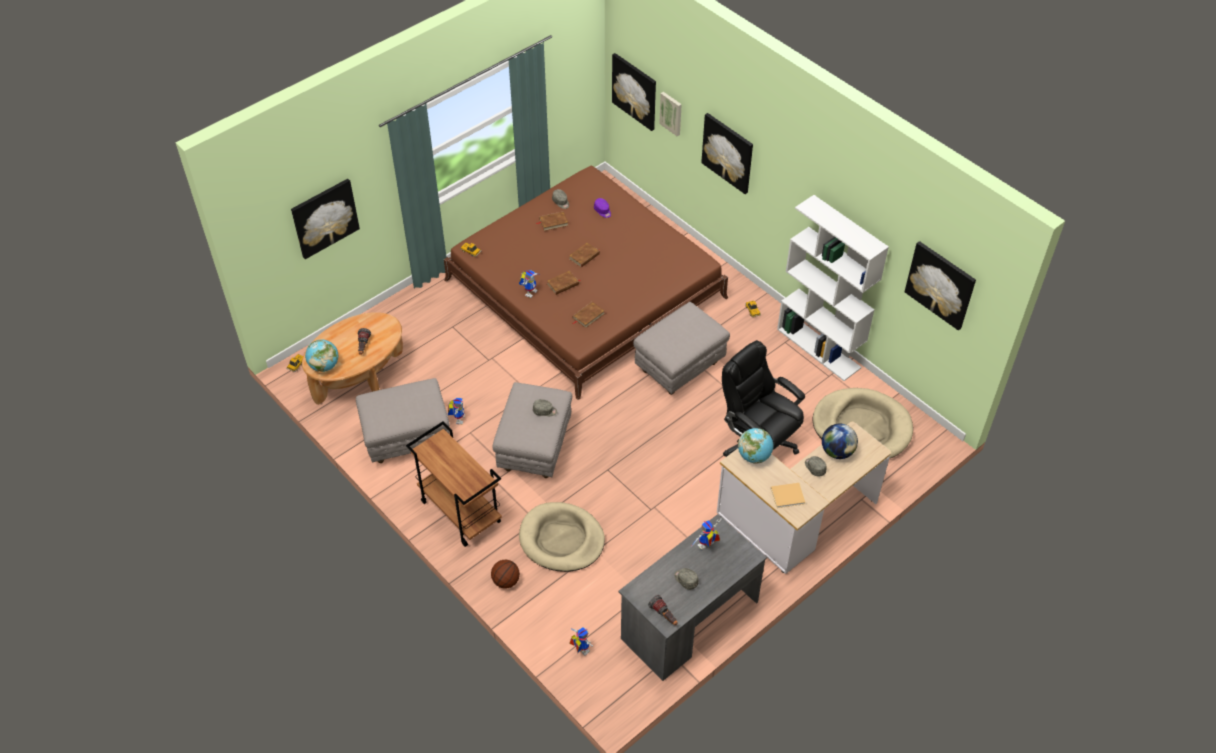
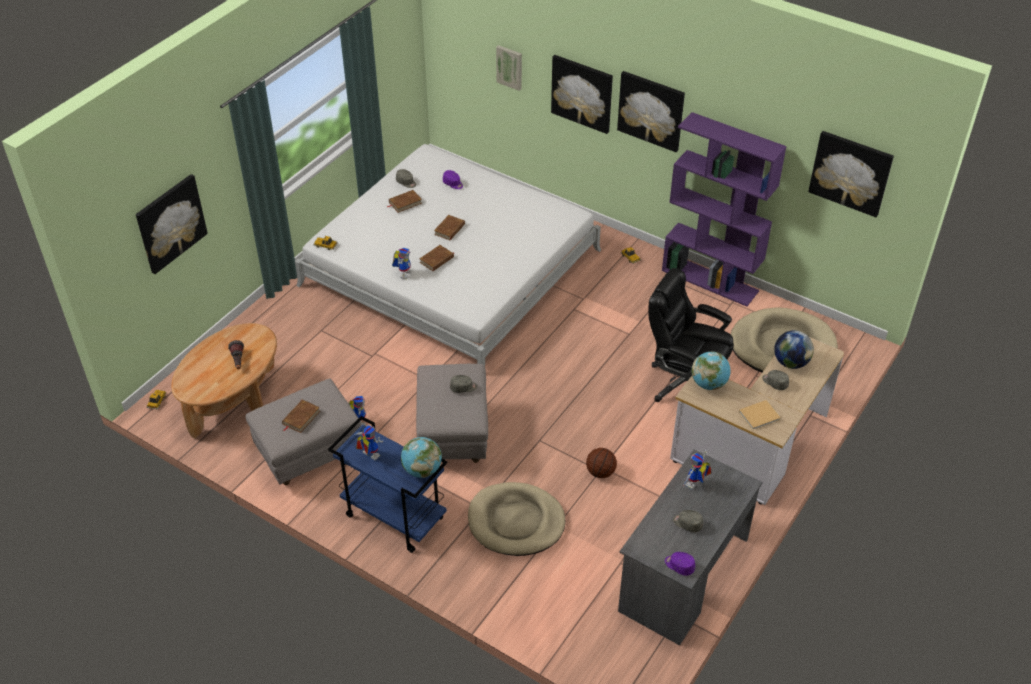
camera: 15 degrees left, 5 degrees down
(324, 366) = (199, 389): globe -> globe (422, 470)
(459, 511) = (393, 517): brown cart -> blue cart
(506, 581) = (470, 579): basketball -> basketball (600, 472)
(579, 649) = (577, 632): toy robot -> toy robot (368, 455)
(585, 289) = (451, 268): brown bed -> white bed
(588, 316) = (475, 286): brown book -> brown book (301, 418)
(635, 91) = (463, 53): picture -> picture (651, 110)
(664, 615) = (679, 566): flashlight -> purple cap
(679, 367) = (577, 324): grey ottoman -> none
(819, 348) = (710, 280): white bookcase -> purple bookcase

